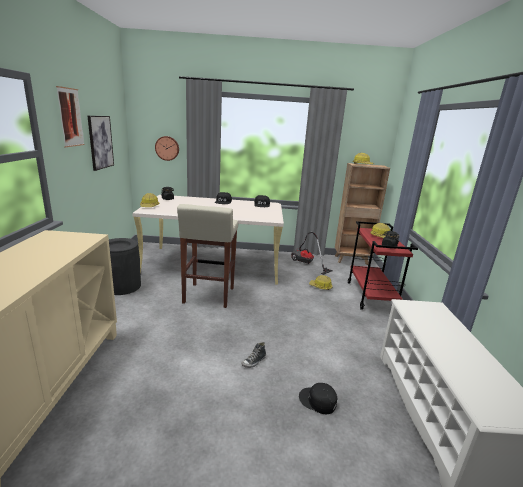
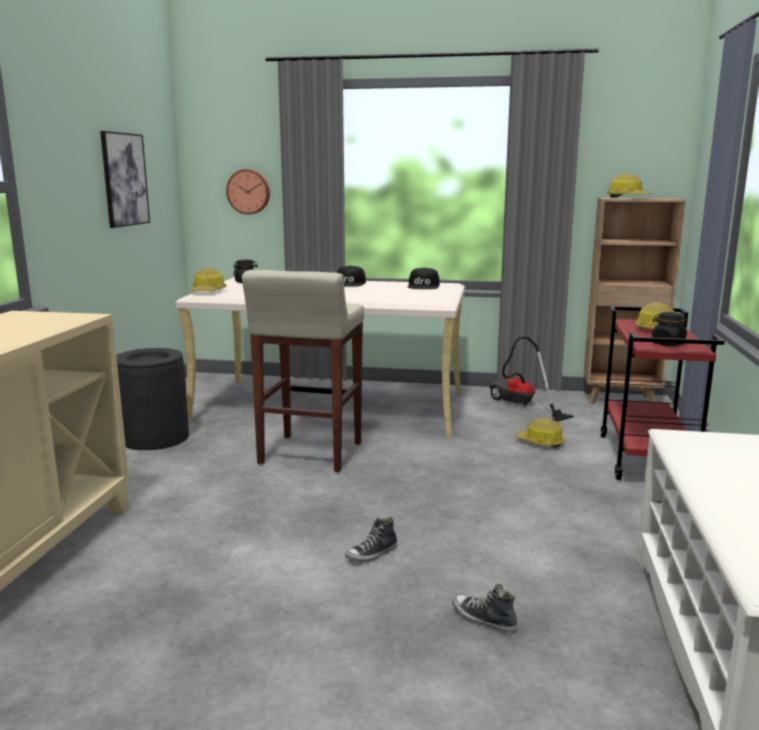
camera: 10 degrees right, 5 degrees down
(70, 117) = (69, 132): picture -> none
(317, 401) = (483, 619): black cap -> shoe

